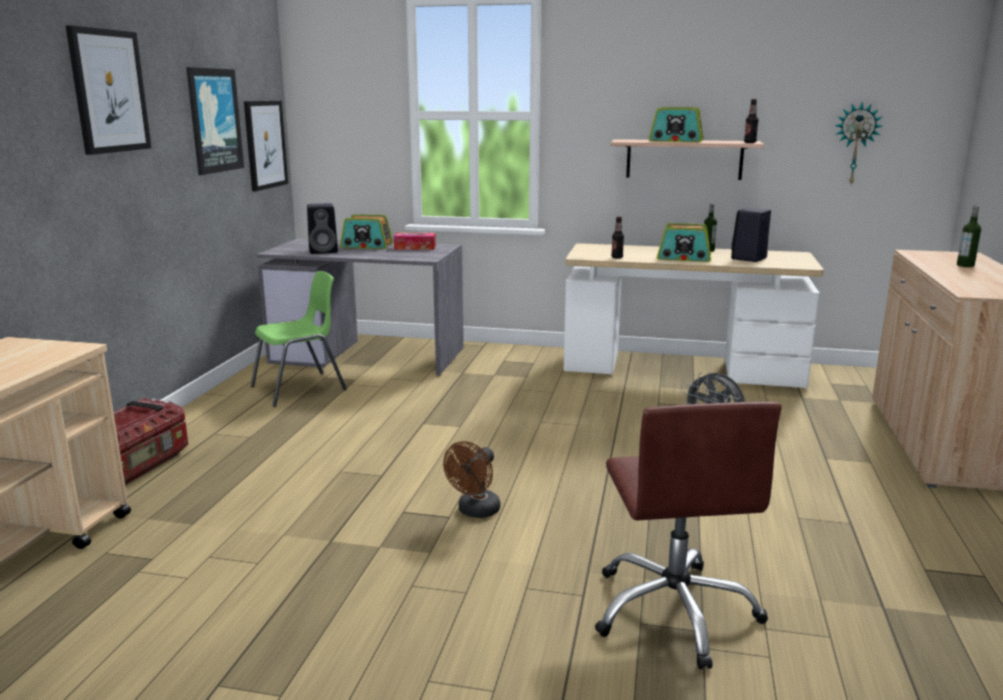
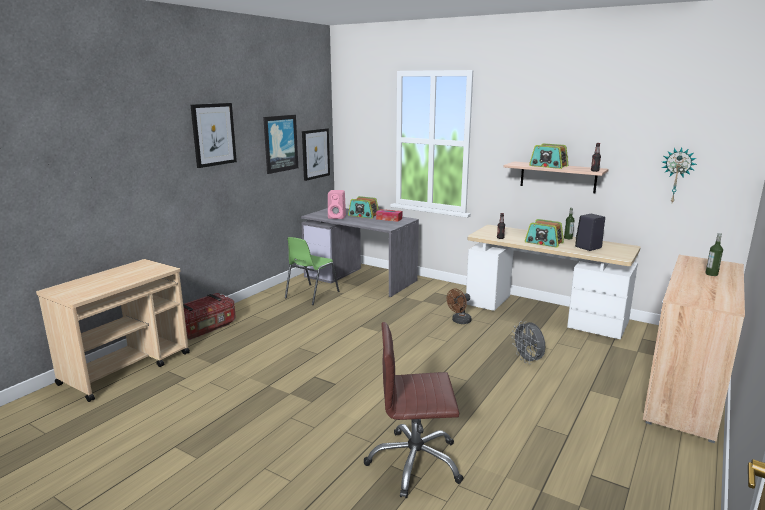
camera: 20 degrees right, 0 degrees up
(300, 388) = (311, 295): green chair -> green chair turned 135 degrees clockwise
(324, 251) = (337, 217): black speaker -> pink speaker
(475, 512) = (351, 384): brown fan -> brown fan (459, 321)
(674, 611) = (415, 463): brown office chair -> brown office chair turned 75 degrees clockwise

